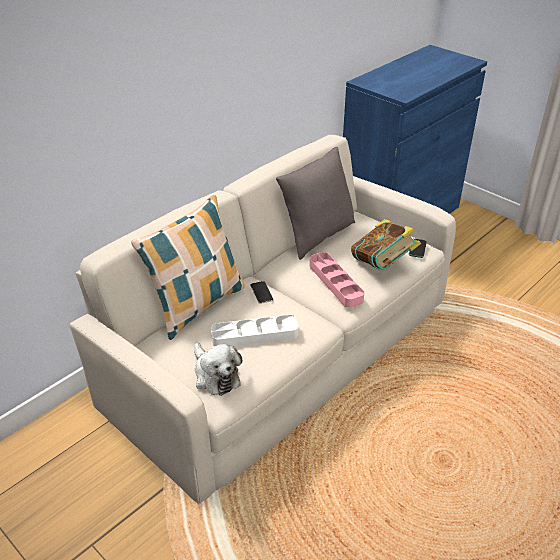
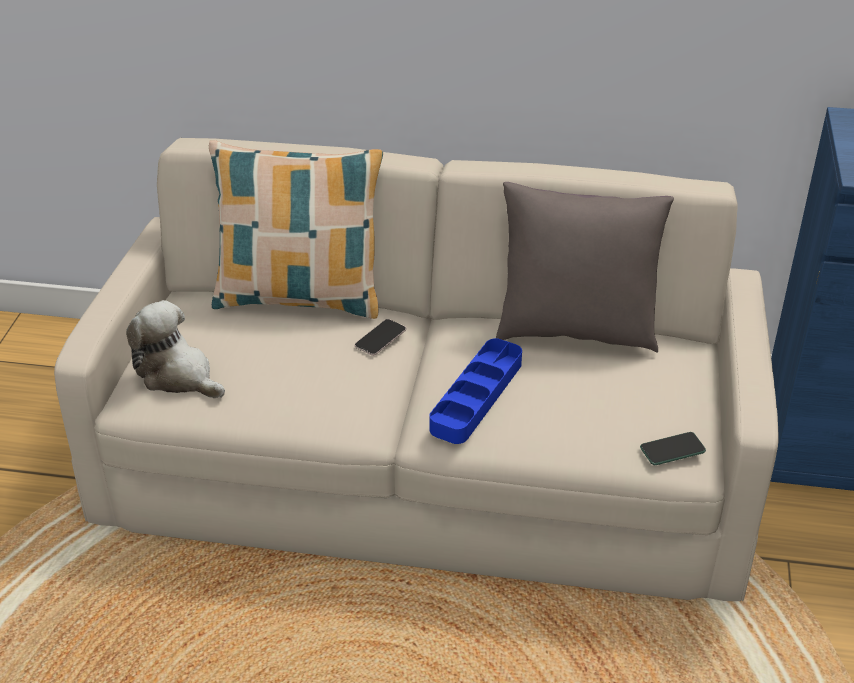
camera: 55 degrees right, 0 degrees up
(215, 375) = (178, 375): plush toy -> plush toy turned 105 degrees clockwise
(255, 335) = (282, 371): white tray -> none
(335, 282) = (476, 396): pink tray -> blue tray
(382, 265) = (577, 427): book -> none

